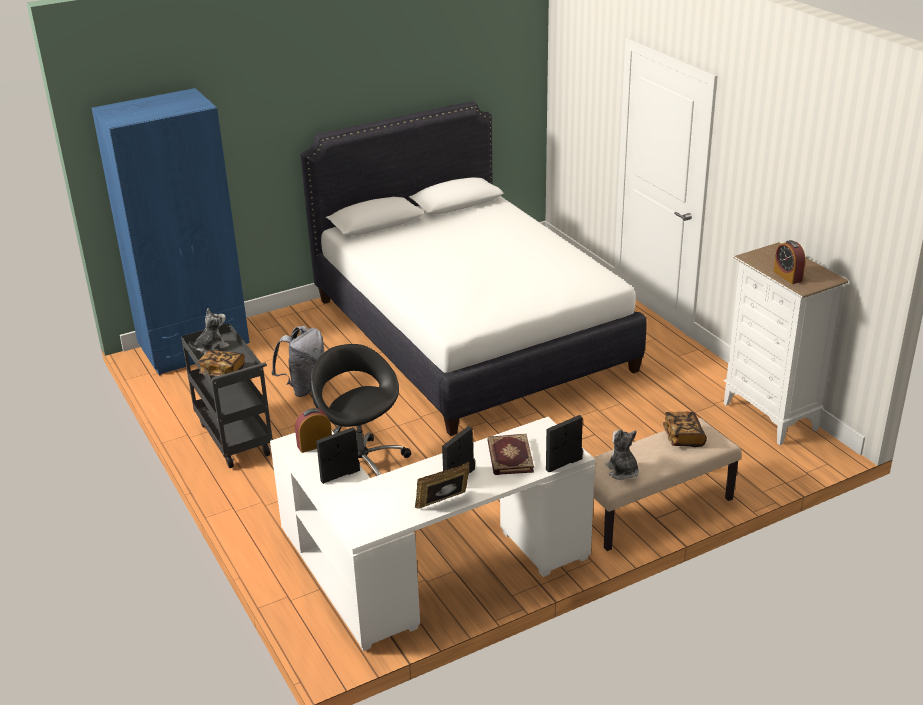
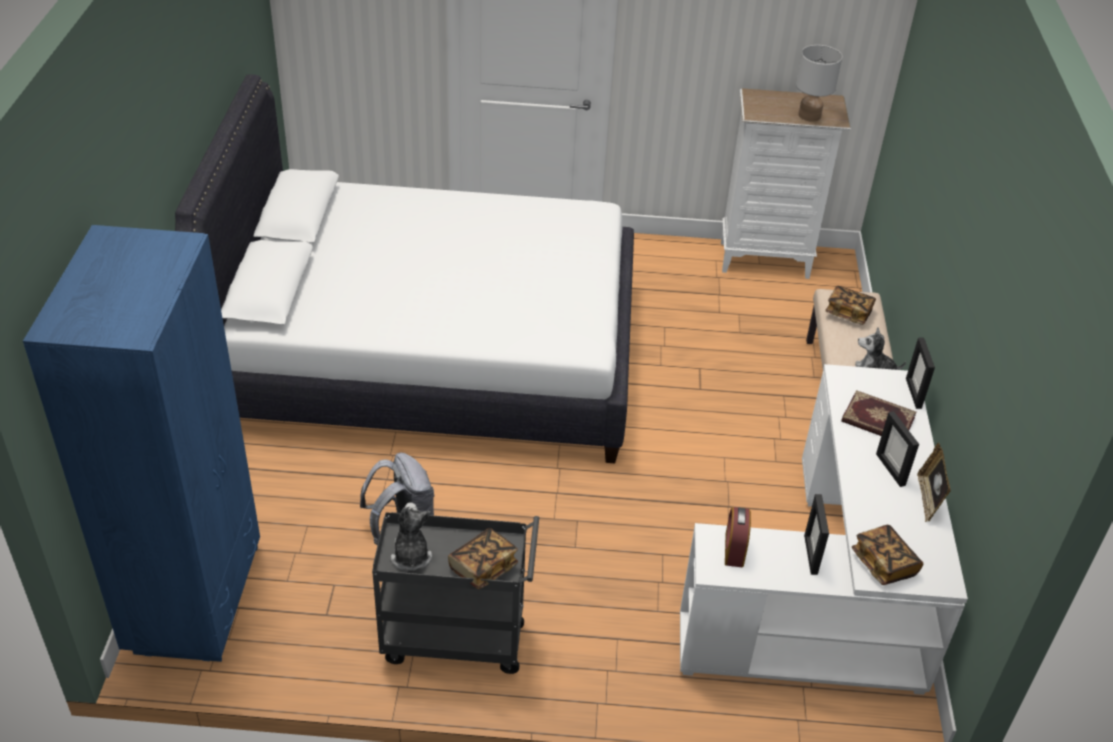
camera: 60 degrees left, 10 degrees up
(352, 502) = (884, 564): none -> book
(361, 465) = (608, 555): black office chair -> none
(787, 276) = (810, 116): alarm clock -> grey table lamp

